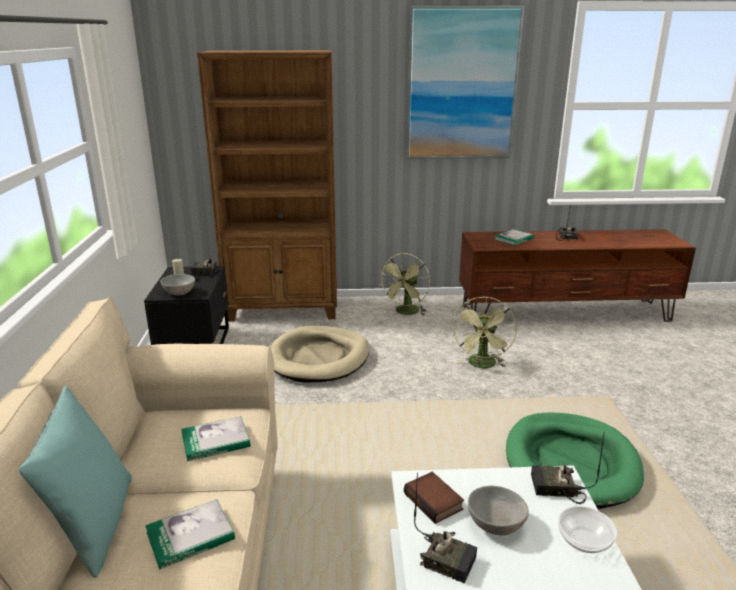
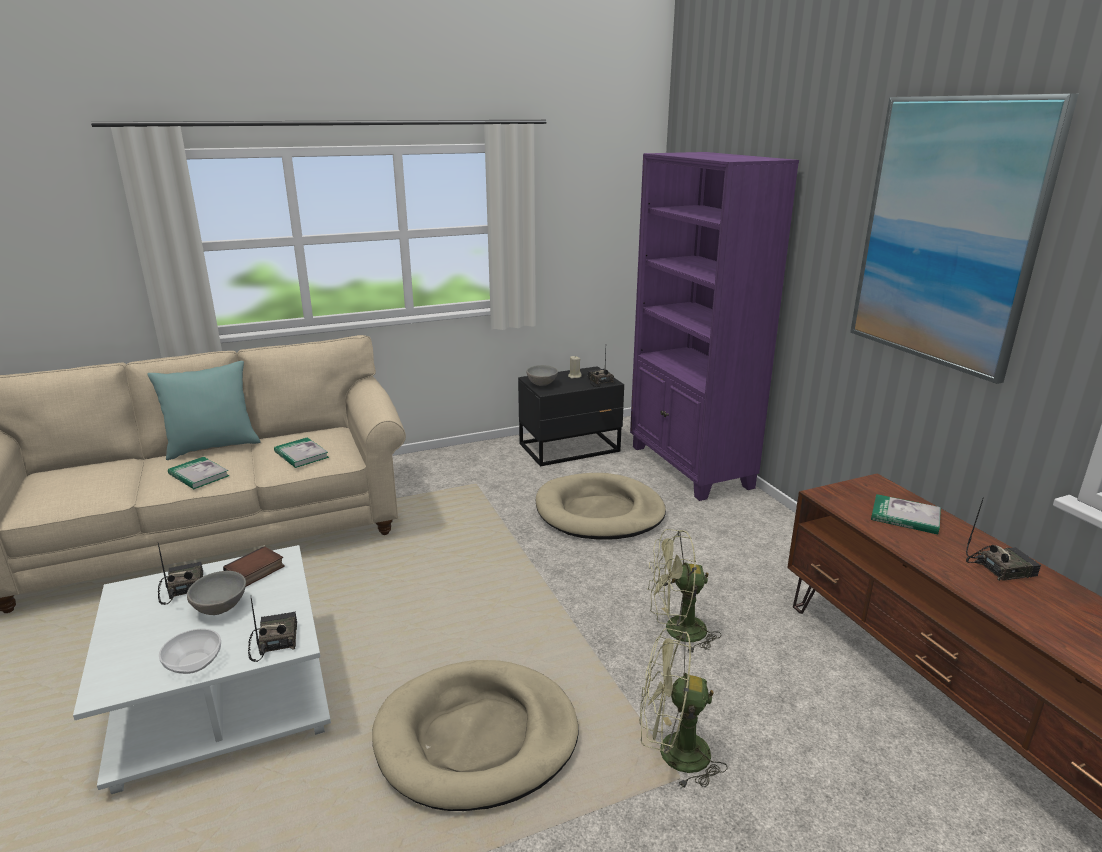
camera: 70 degrees right, 0 degrees up
(284, 309) = (689, 467): brown bookcase -> purple bookcase
(406, 313) = (770, 544): green fan -> green fan (672, 753)
(447, 558) = (182, 587): radio -> radio turned 150 degrees clockwise
(571, 463) = (476, 738): green dog bed -> beige dog bed

